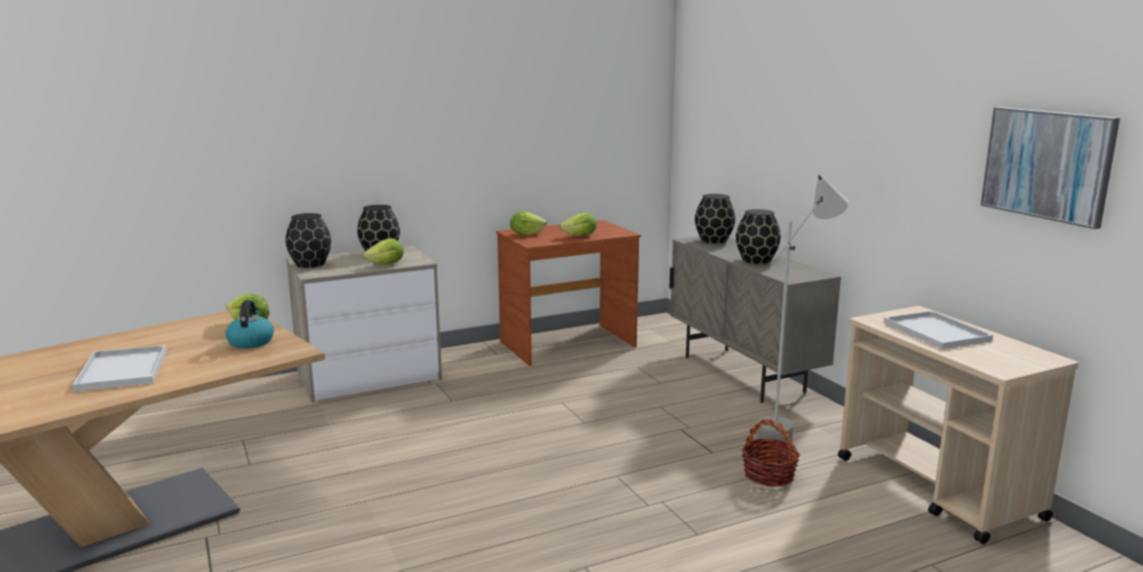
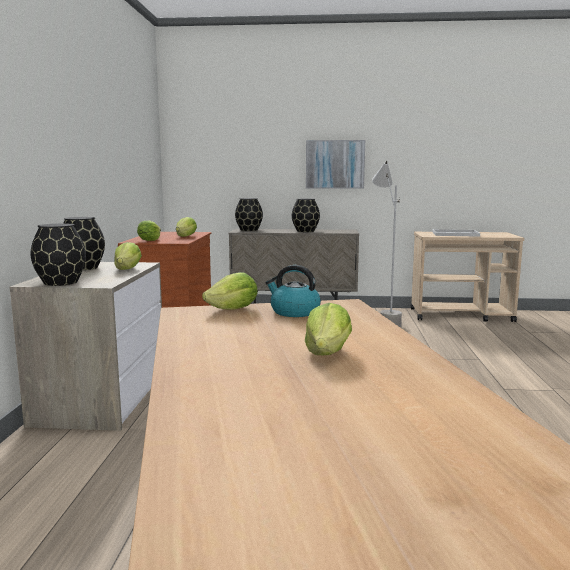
camera: 60 degrees left, 5 degrees down
(123, 370) = (327, 353): white tray -> lettuce
(769, 475) = (424, 334): basket -> none
(1047, 164) = (479, 146): picture -> picture (335, 164)

